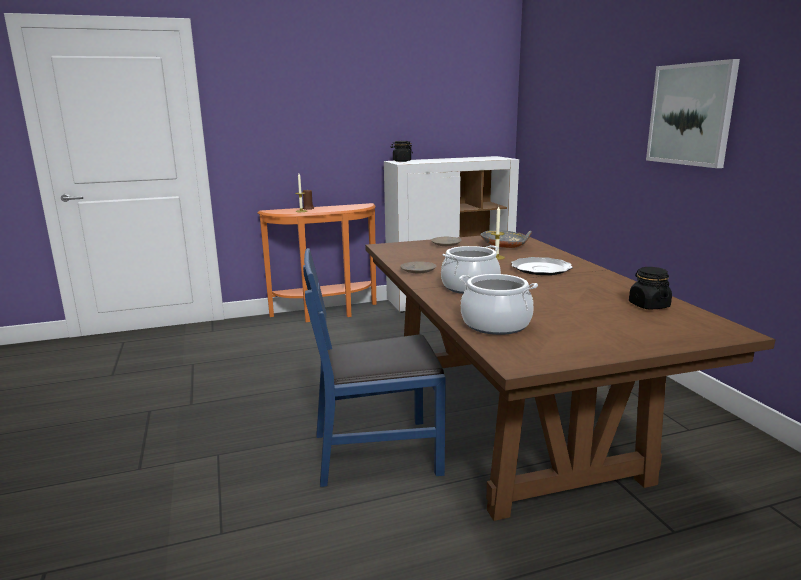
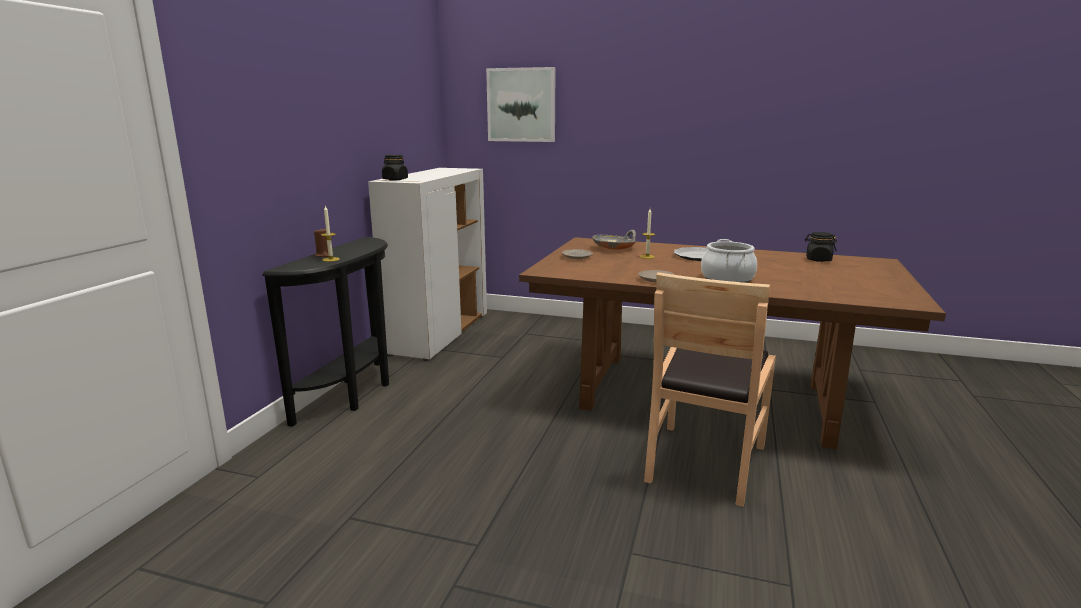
camera: 55 degrees left, 0 degrees up
(326, 314) = (354, 393): orange console table -> black console table
(377, 452) = (704, 462): blue chair -> brown chair
(496, 324) = (831, 292): cooking pot -> none
(691, 114) = (695, 121): picture -> picture (521, 105)

